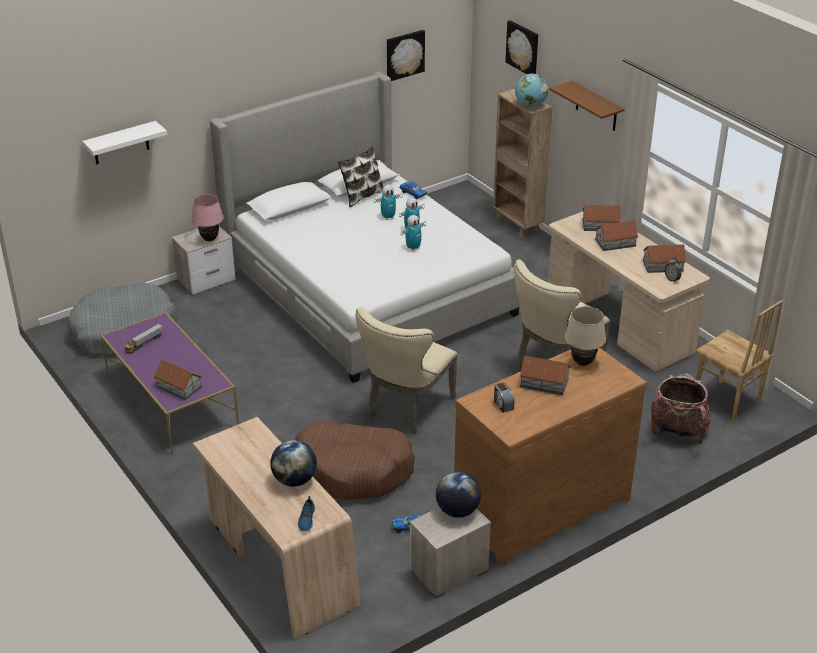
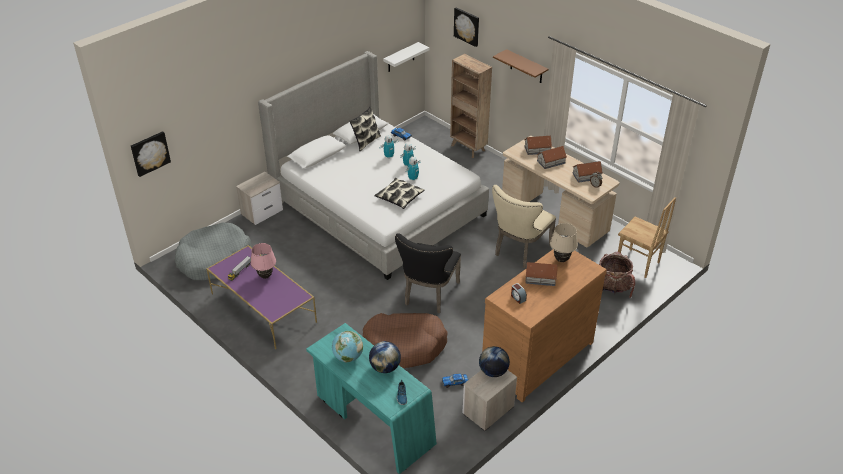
camera: 10 degrees left, 5 degrees up
(121, 143) = (199, 127): white shelf -> white shelf (401, 57)
(179, 386) = (274, 302): toy house -> none
(210, 239) = (264, 185): pink table lamp -> pink table lamp (265, 276)
(278, 563) = (372, 421): beige desk -> turquoise desk
(386, 269) = (399, 197): none -> pillow
(404, 54) = (382, 36): picture -> picture (150, 153)
(406, 409) = (429, 295): beige chair -> black chair
(530, 105) = (477, 67): globe -> globe (348, 357)

